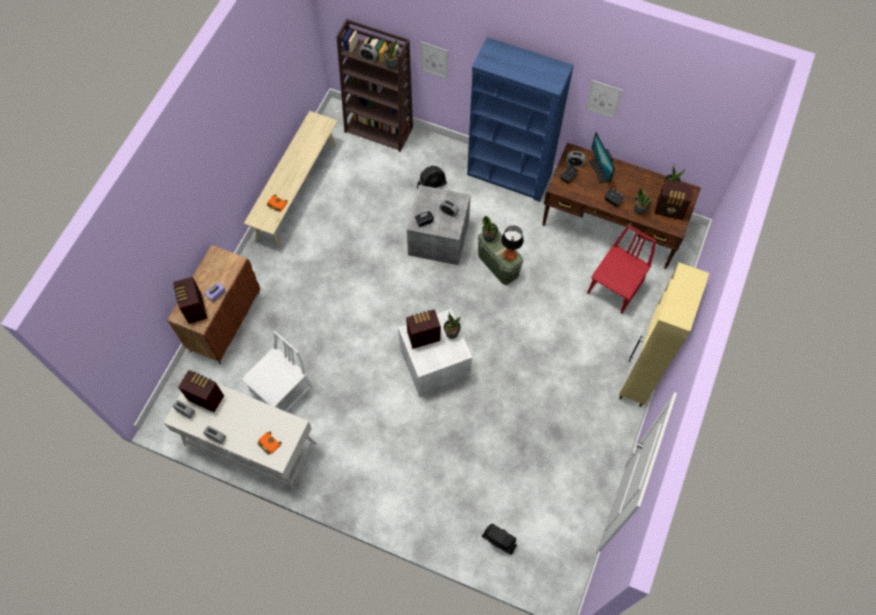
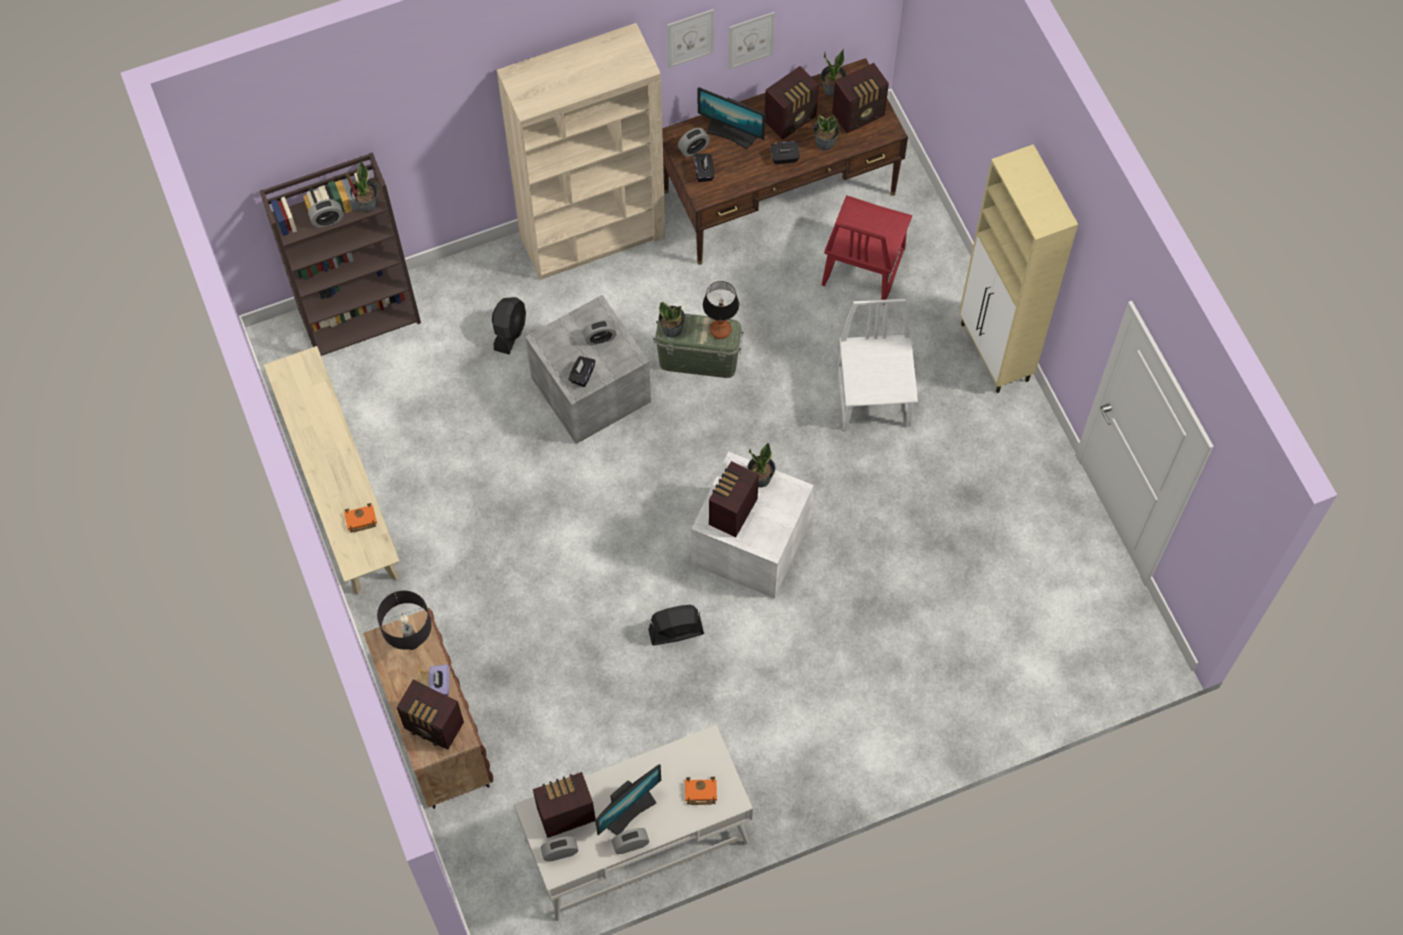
camera: 45 degrees left, 0 degrees up
(225, 266) = (411, 643): none -> black table lamp
(232, 421) = (628, 810): none -> monitor
(282, 390) = (603, 744): white chair -> white chair (874, 396)
(434, 60) = (416, 155): picture -> picture (751, 40)
(499, 540) = (1033, 671): black fan -> black fan (675, 632)
(509, 175) = (593, 236): blue bookcase -> beige bookcase
(615, 288) = (862, 267): red chair -> red chair turned 150 degrees counterclockwise
(635, 186) = (791, 119): none -> radio

